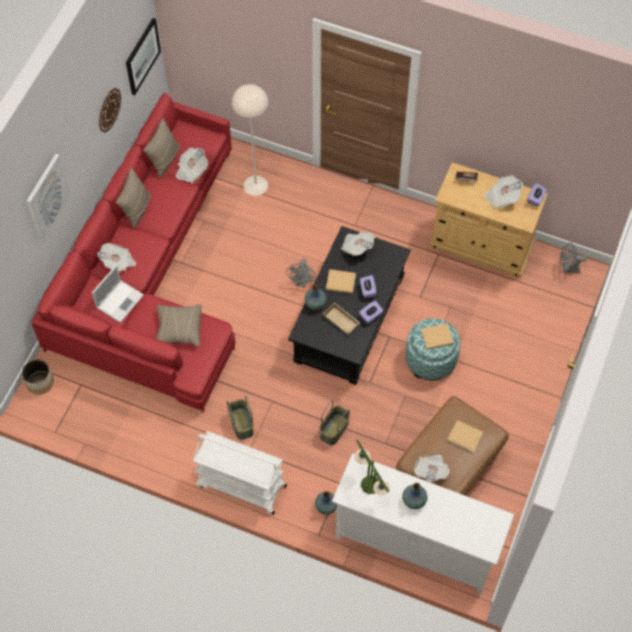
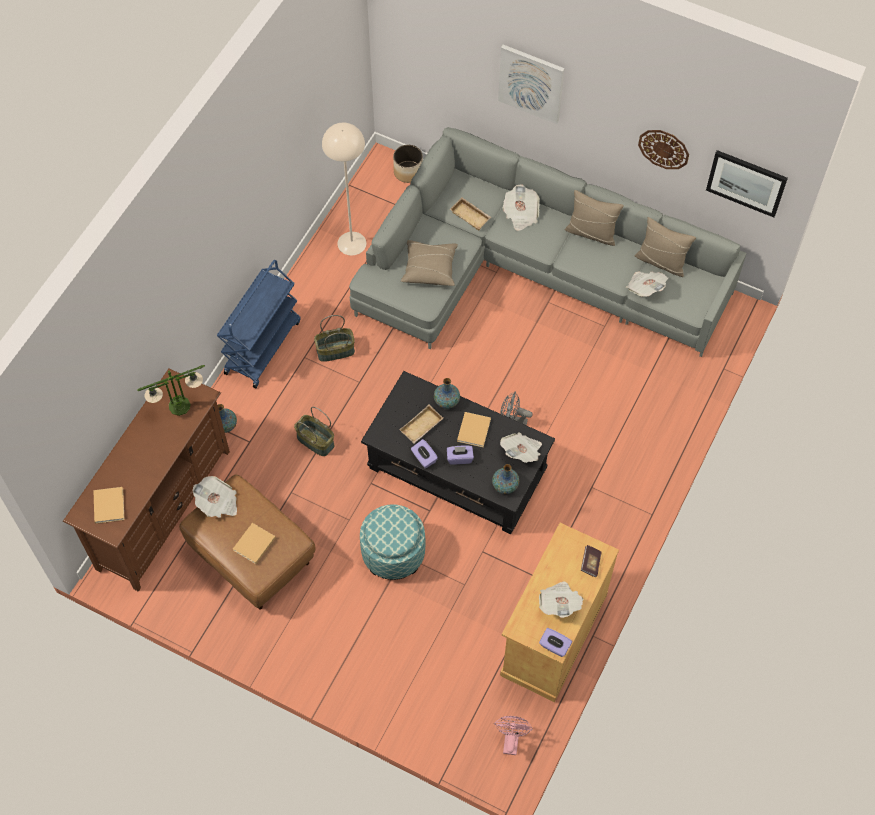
camera: 95 degrees right, 0 degrees up
(120, 300) = (471, 215): laptop -> beige tray
(150, 278) = (529, 271): red sofa -> grey sofa
(241, 486) = (262, 346): white cart -> blue cart
(255, 185) = (655, 382): beige floor lamp -> beige floor lamp (352, 243)
(414, 500) = (153, 447): vase -> vase (505, 485)
(414, 546) = (163, 508): white tv stand -> brown tv stand
(436, 337) = (392, 531): beige book -> beige book (109, 504)
(567, 268) = (511, 739): grey fan -> pink fan

